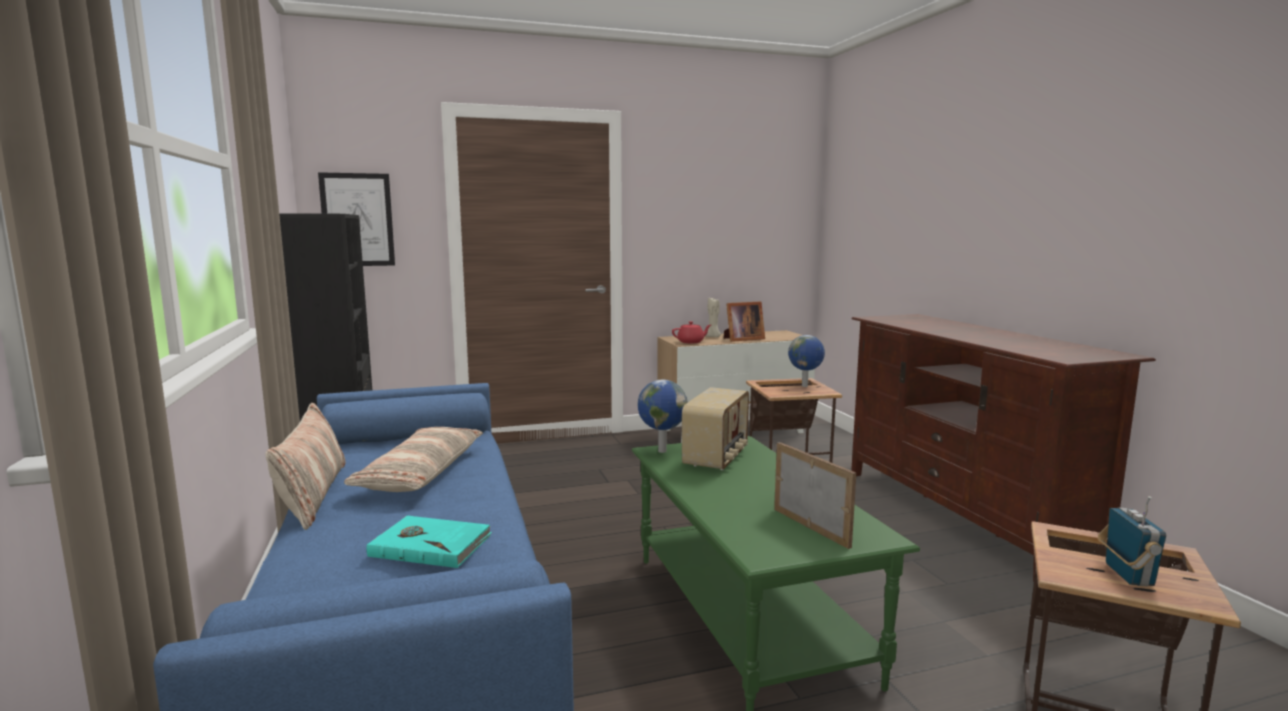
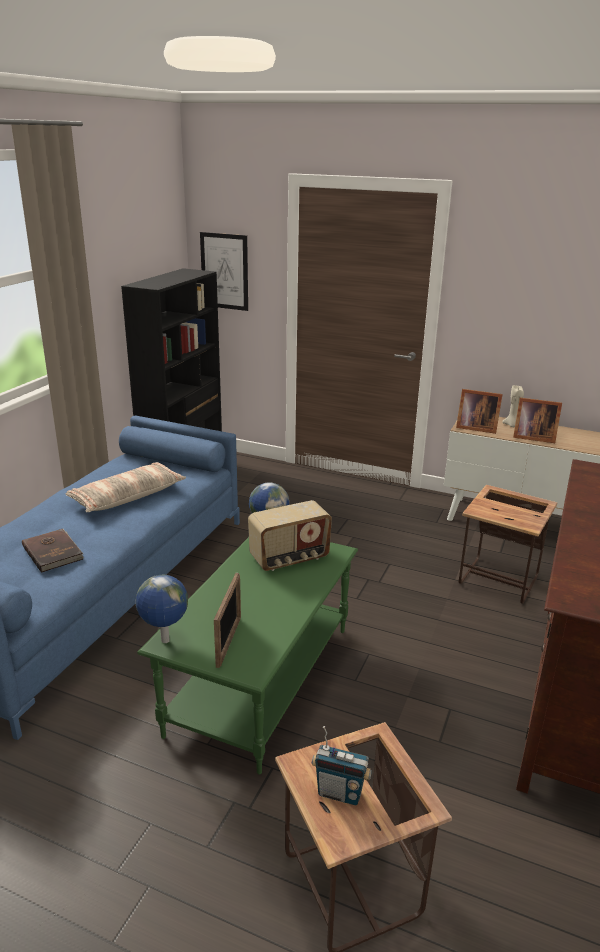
camera: 40 degrees right, 15 degrees up
(312, 494) = (64, 491): pillow -> none
(430, 545) = (53, 552): turquoise book -> brown book
(691, 342) = (475, 427): red teapot -> picture frame
(805, 386) = (524, 511): globe -> globe (165, 641)
(1127, 575) = (340, 793): radio -> radio turned 60 degrees clockwise

